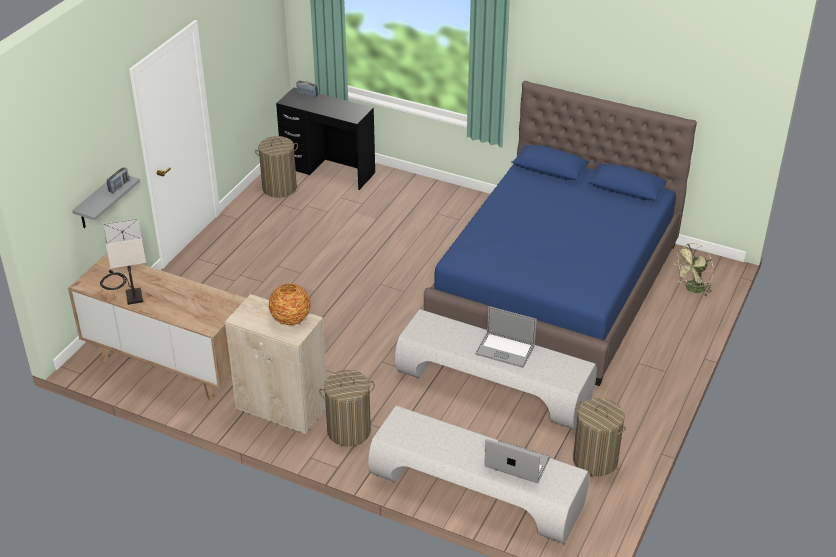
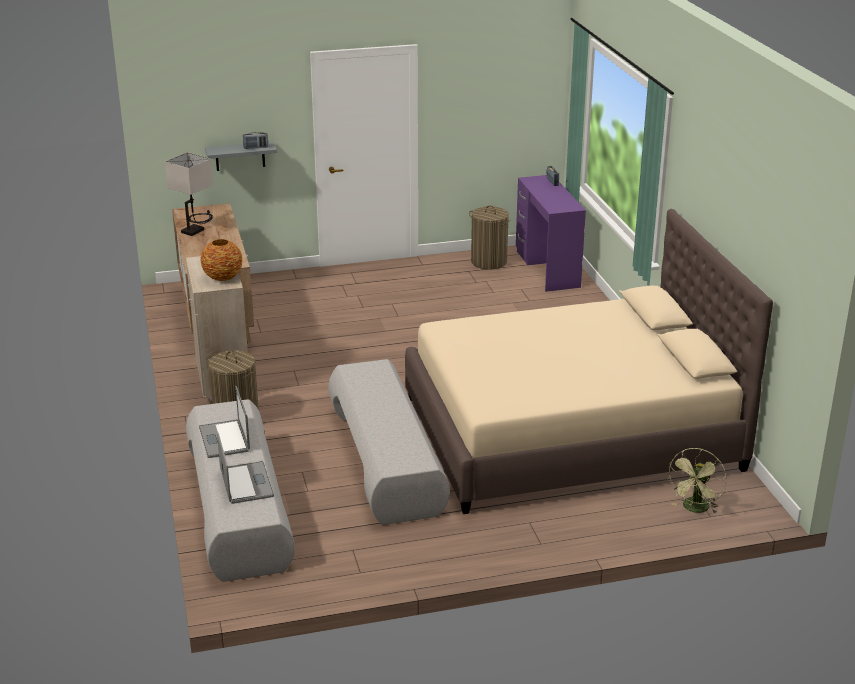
camera: 50 degrees right, 10 degrees down
(328, 170) = (547, 269): black desk -> purple desk
(505, 350) = (390, 418): laptop -> laptop (224, 439)
(555, 286) = (570, 433): blue bed -> beige bed
(595, 460) = (354, 554): laundry basket -> none
(692, 289) = (695, 509): green fan -> green fan turned 75 degrees counterclockwise

